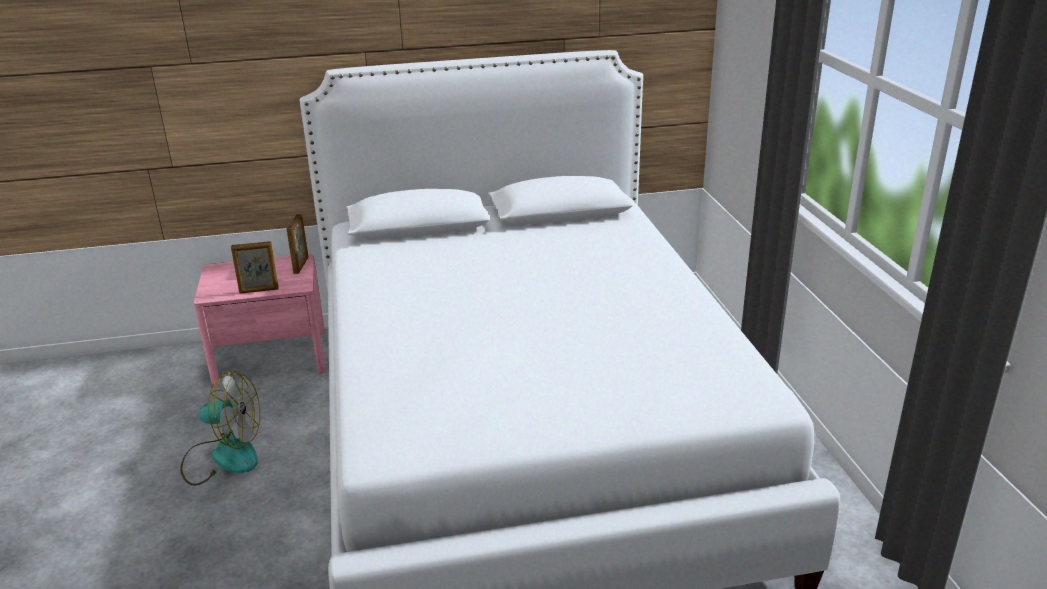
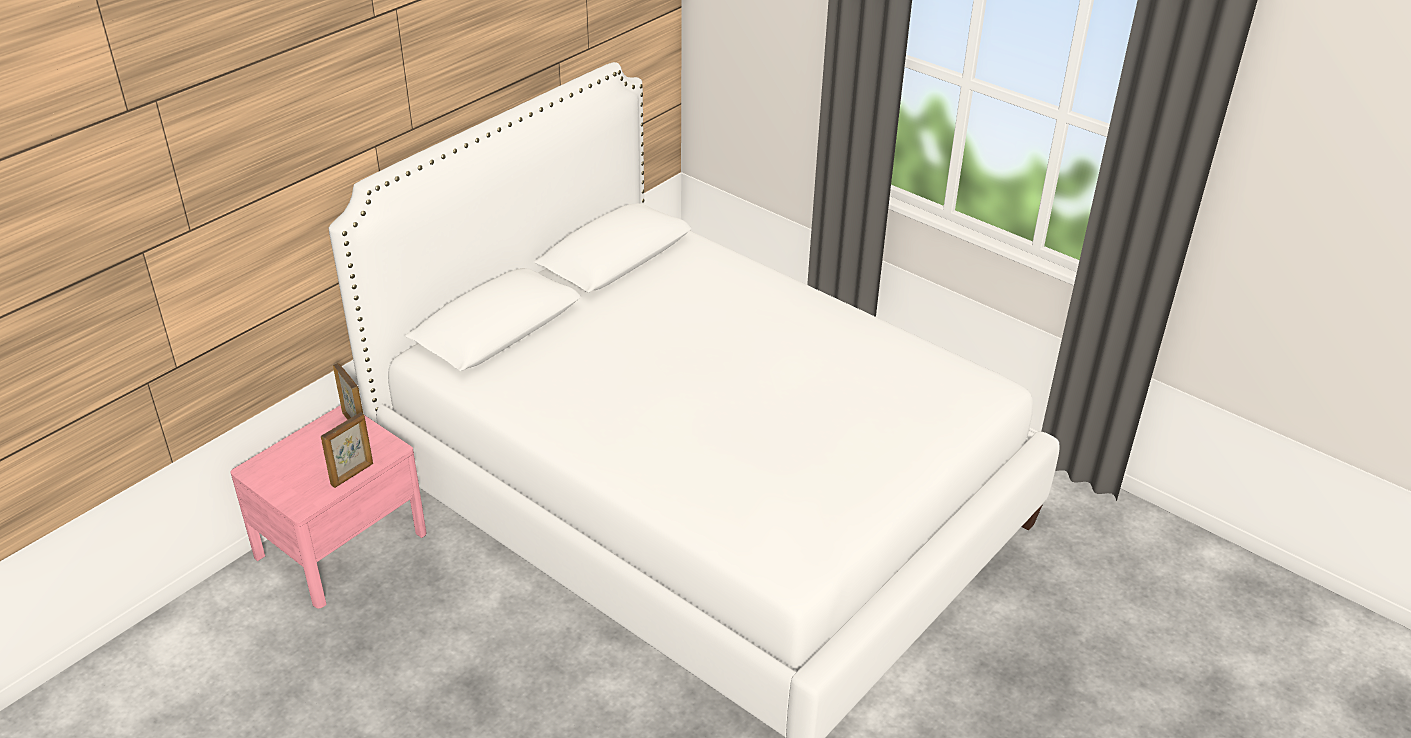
camera: 40 degrees left, 10 degrees up
(223, 457) = (442, 671): fan -> none

